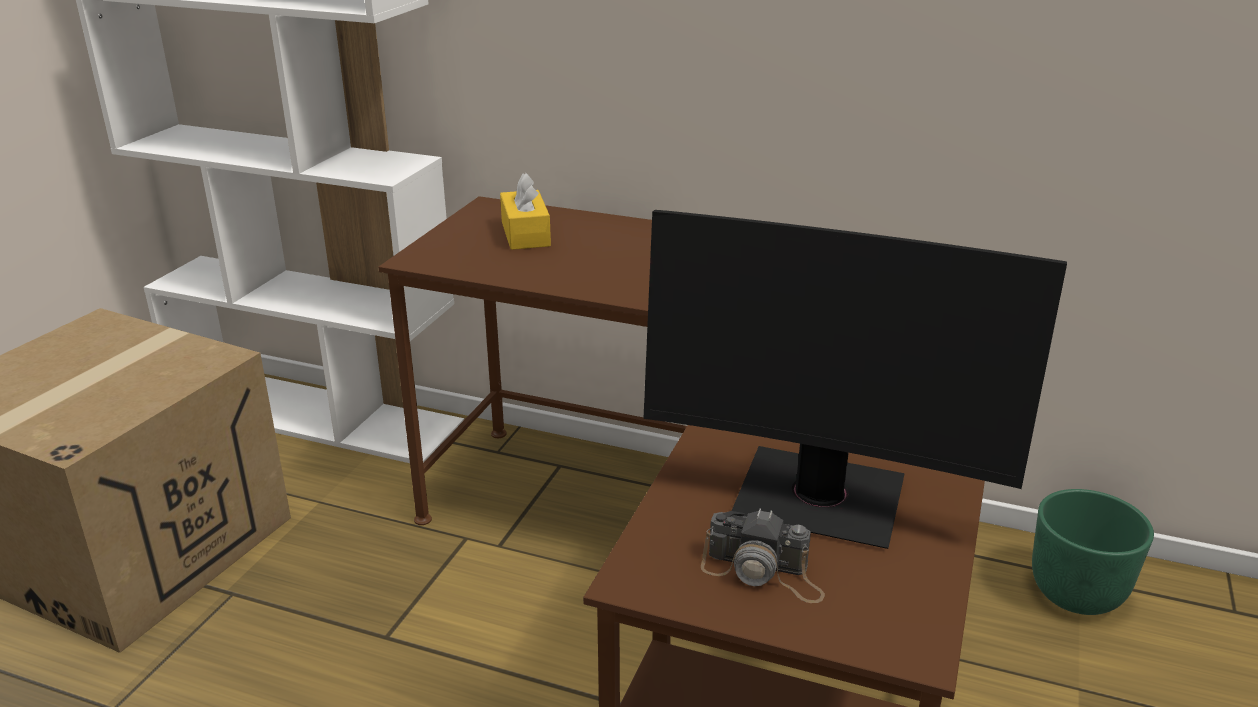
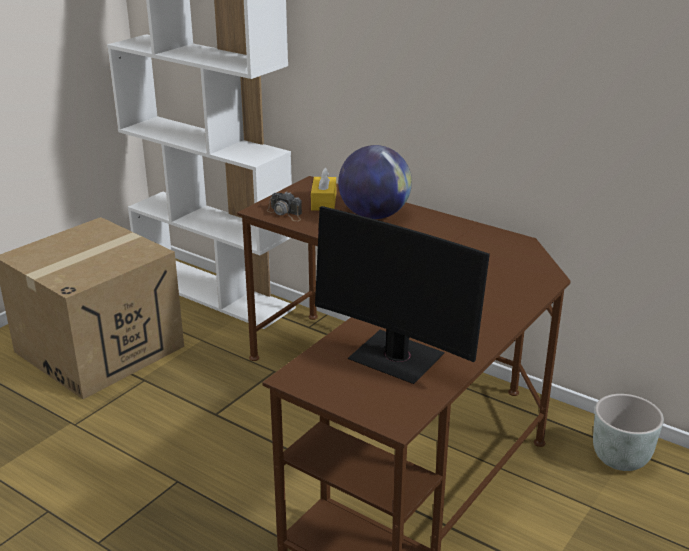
camera: 15 degrees right, 0 degrees up
(623, 247) = (374, 215): none -> globe
(763, 573) = (348, 385): camera -> camera (285, 213)
(1077, 595) = (621, 459): green planter -> grey planter

